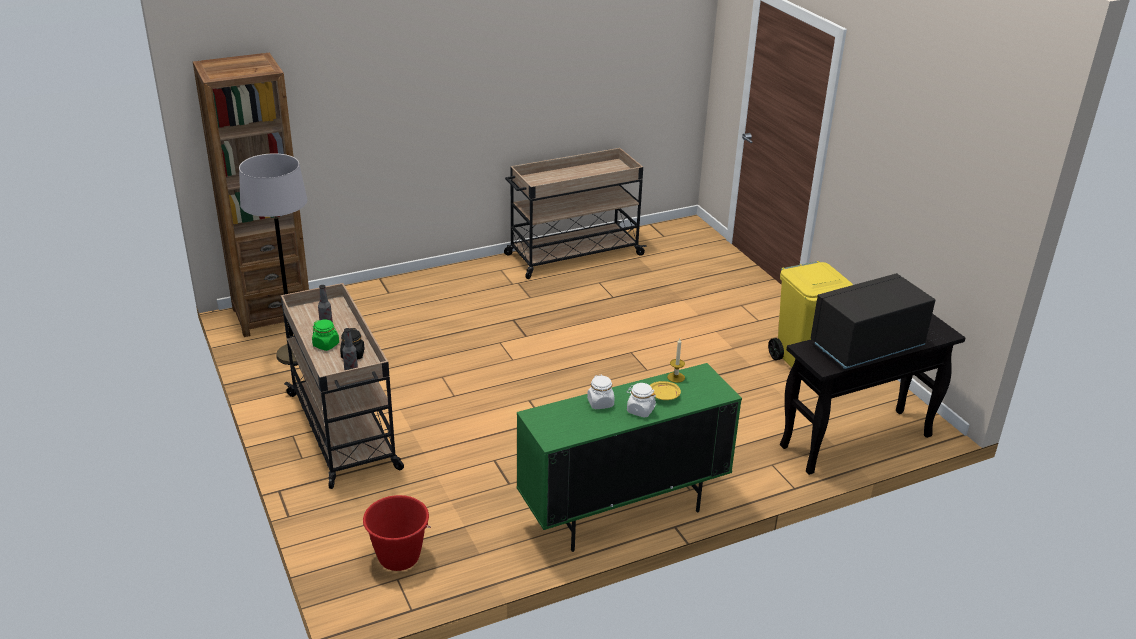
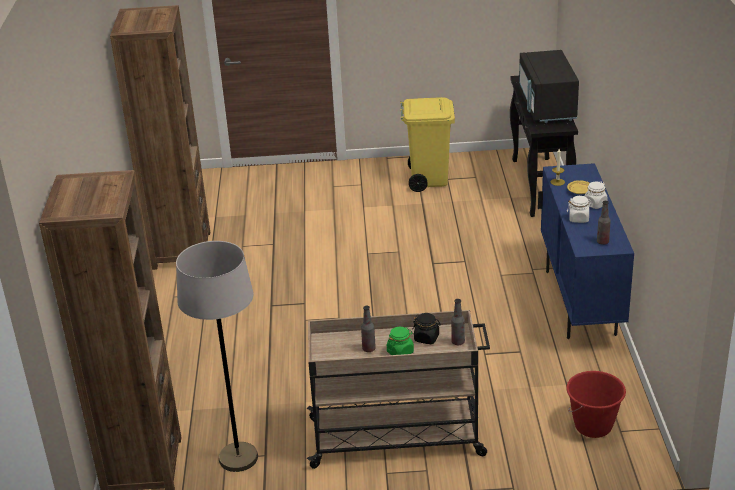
camera: 65 degrees left, 0 degrees up
(557, 426) = (602, 242): none -> bottle
(572, 255) = (181, 250): beige cart -> brown bookcase
(623, 513) = (580, 303): green cabinet -> blue cabinet

